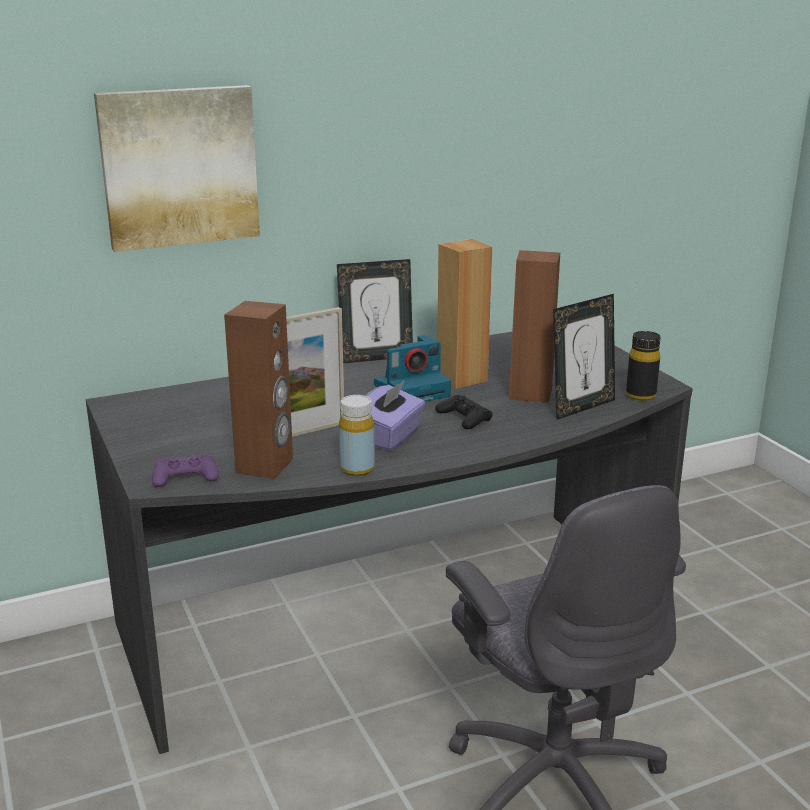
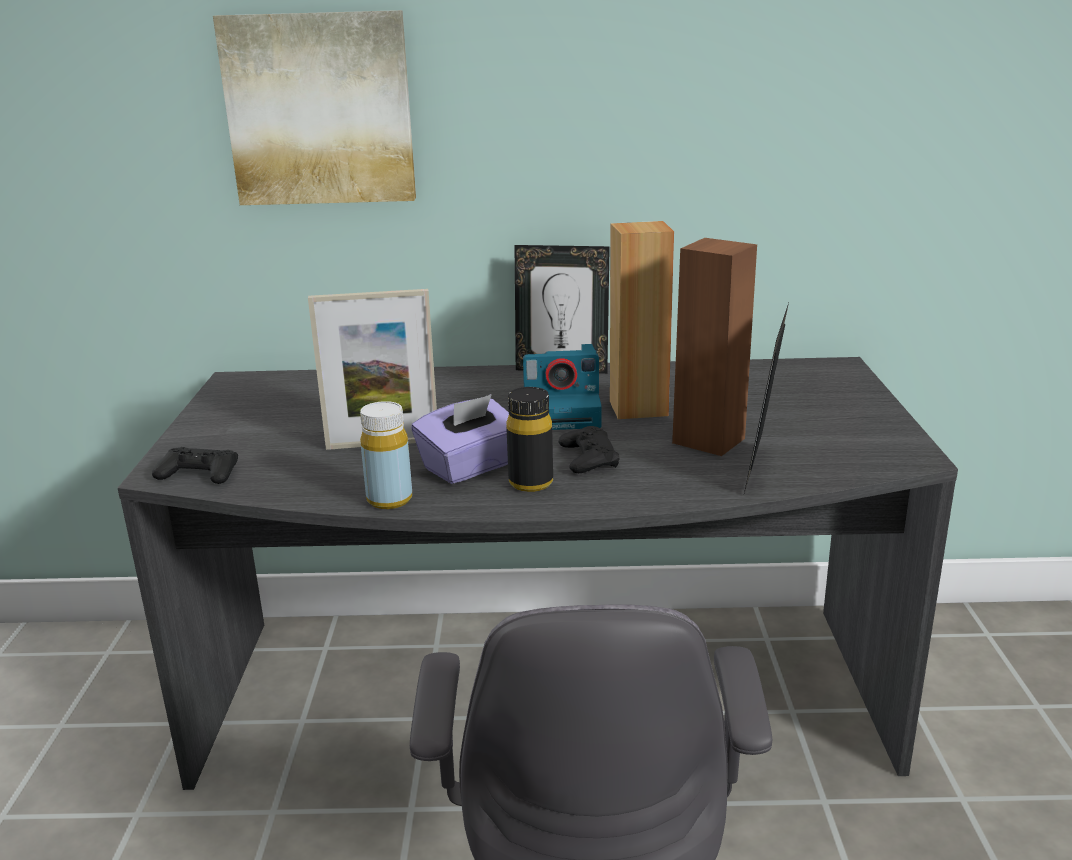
camera: 25 degrees right, 0 degrees up
(185, 477) = (199, 474): purple game controller -> black game controller
(265, 466) = (294, 476): brown speaker -> none
(581, 407) = (761, 469): picture frame -> picture frame turned 120 degrees clockwise
(640, 395) = (865, 467): black bottle -> black bottle (531, 483)

